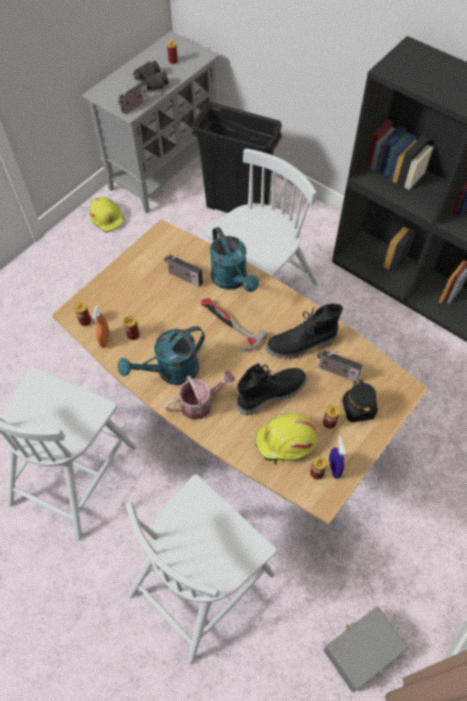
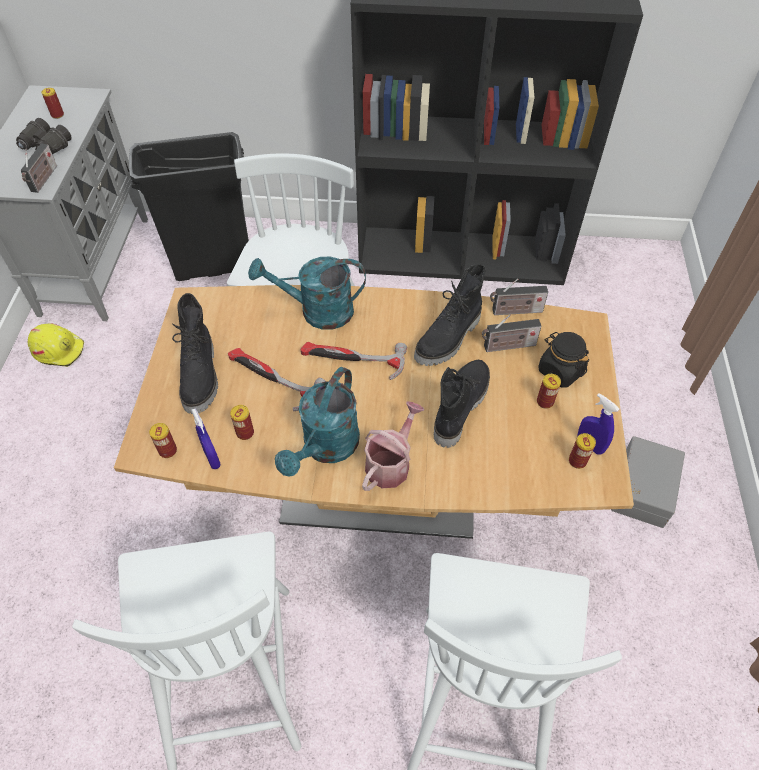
camera: 35 degrees left, 5 degrees down
(105, 340) = (212, 458): orange spray bottle -> blue spray bottle
(134, 286) = (201, 376): none -> black boot
(172, 310) = (272, 380): none -> hammer
(183, 277) = (255, 336): radio -> radio (514, 311)
(232, 280) = (317, 311): turquoise watering can -> turquoise watering can turned 150 degrees clockwise
(286, 442) = (519, 448): yellow hard hat -> none
(361, 649) = (689, 643): grey storage box -> grey storage box (640, 488)

